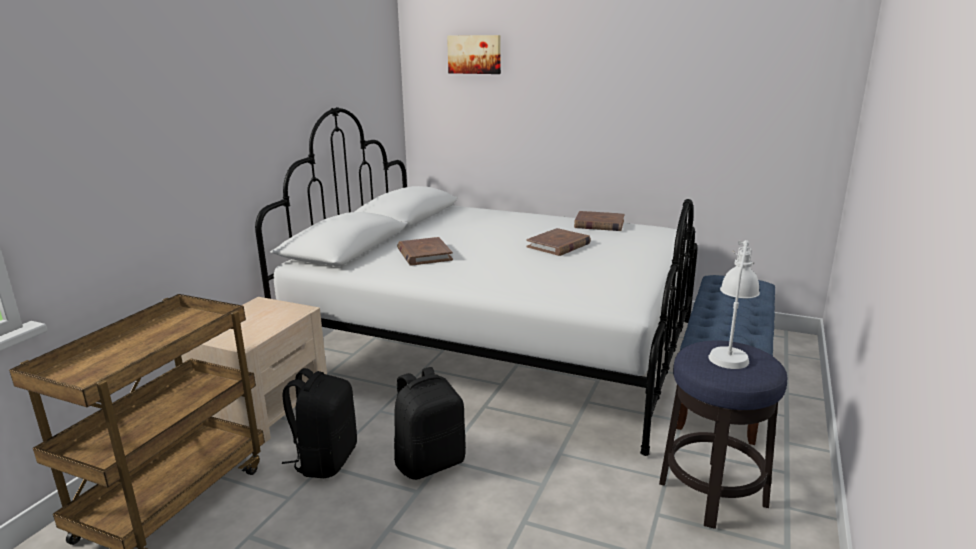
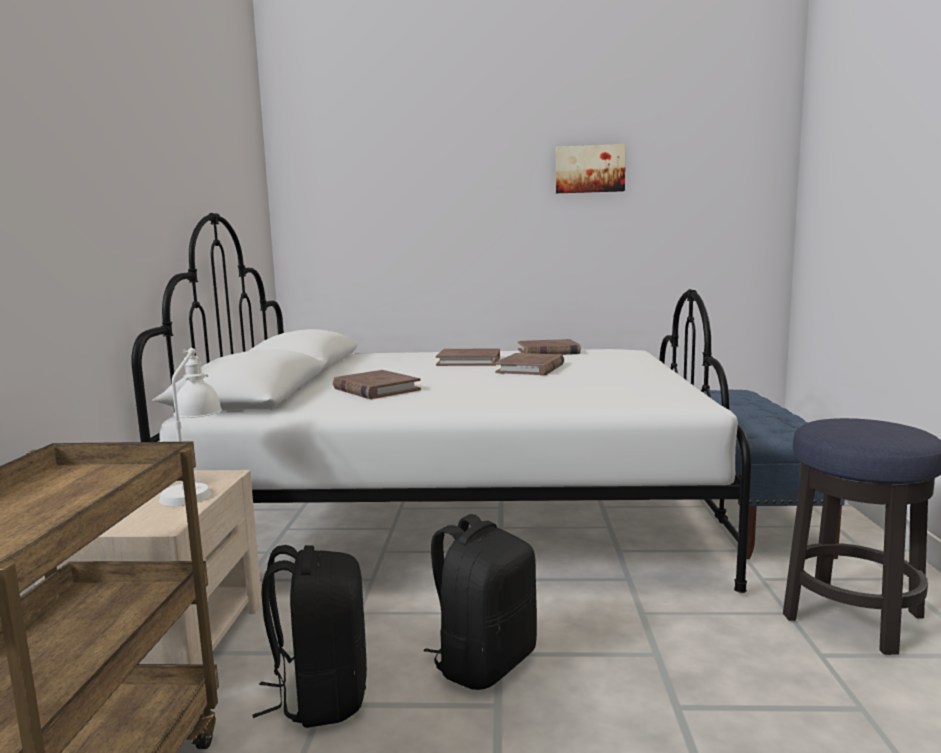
camera: 20 degrees left, 10 degrees down
(474, 54) = (368, 168): picture -> picture (589, 169)
(523, 229) = (469, 361): none -> brown book
(729, 352) = (856, 424): white table lamp -> white table lamp (195, 489)

